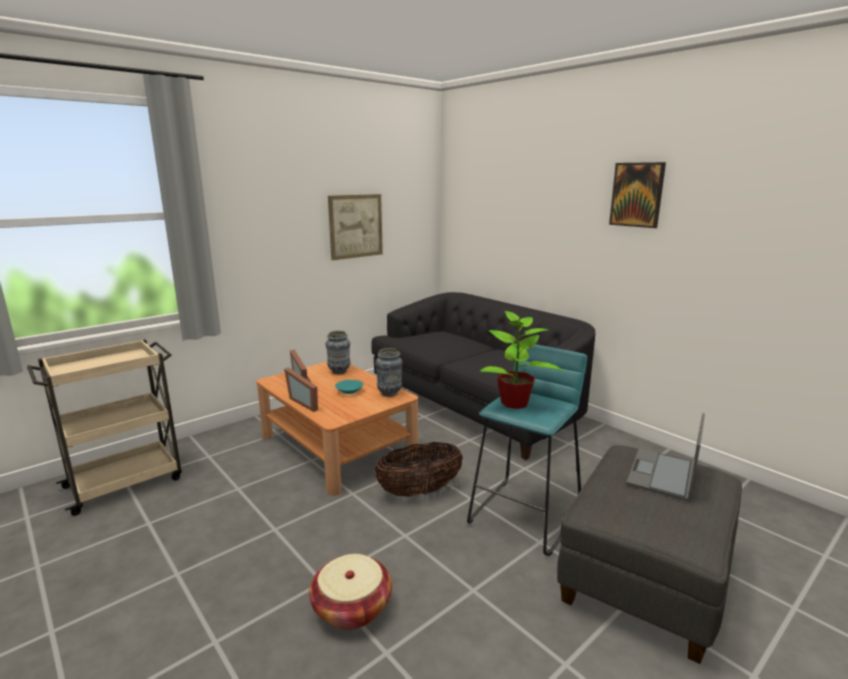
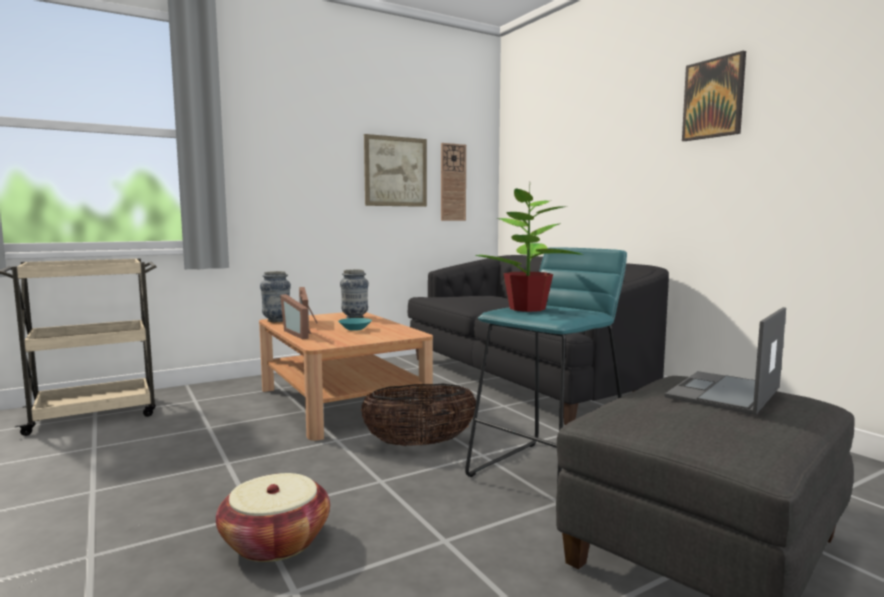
camera: 10 degrees right, 10 degrees down
(389, 393) = (400, 332): vase -> vase (276, 321)
(403, 230) = (453, 182): none -> wall clock

